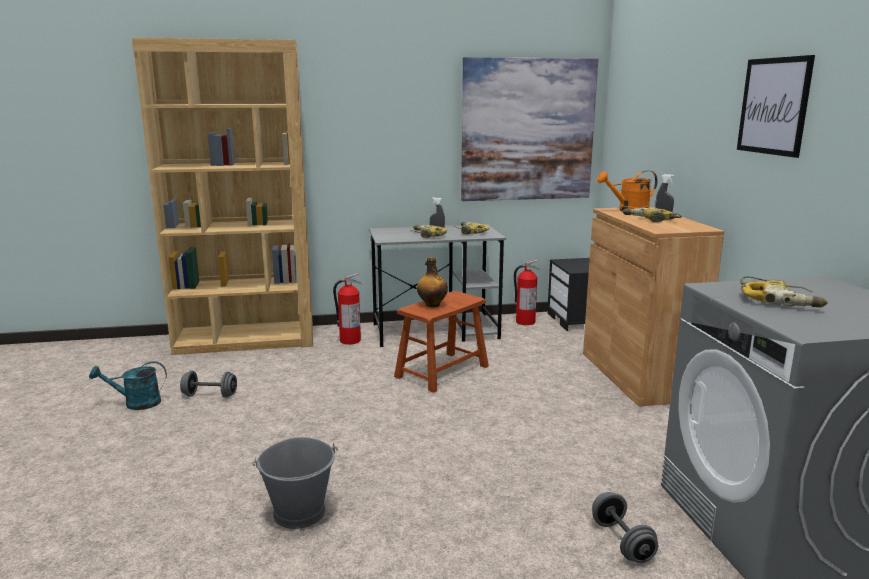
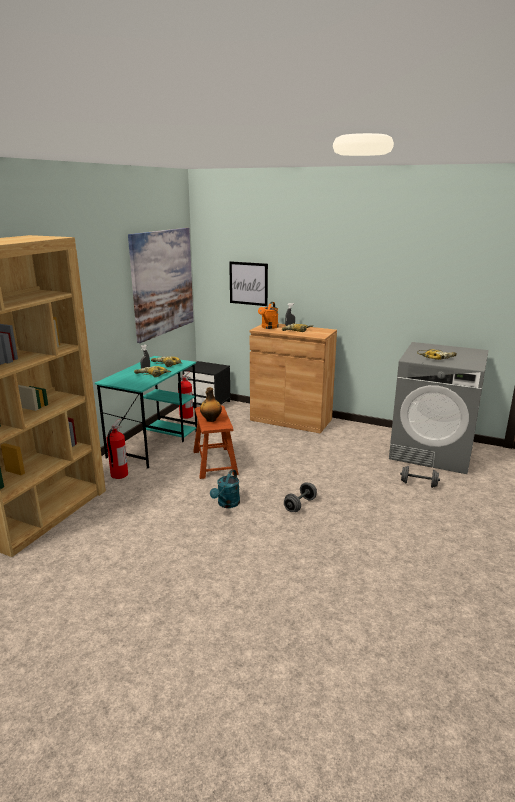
camera: 55 degrees left, 5 degrees up
(136, 403) = (91, 594): turquoise watering can -> turquoise watering can (227, 504)
(210, 395) = (127, 554): grey dumbbell -> grey dumbbell (300, 505)
(300, 512) = (325, 557): grey bucket -> none
(436, 331) = (154, 443): grey desk -> turquoise desk
(773, 106) = (360, 265): picture -> picture (248, 283)

